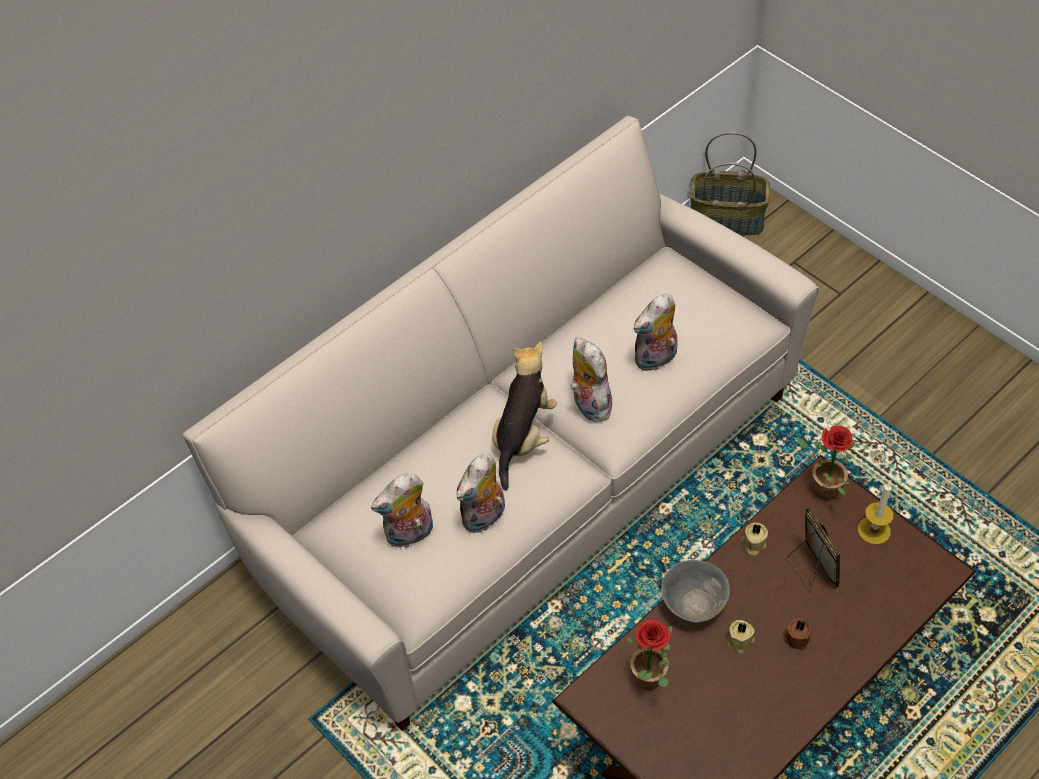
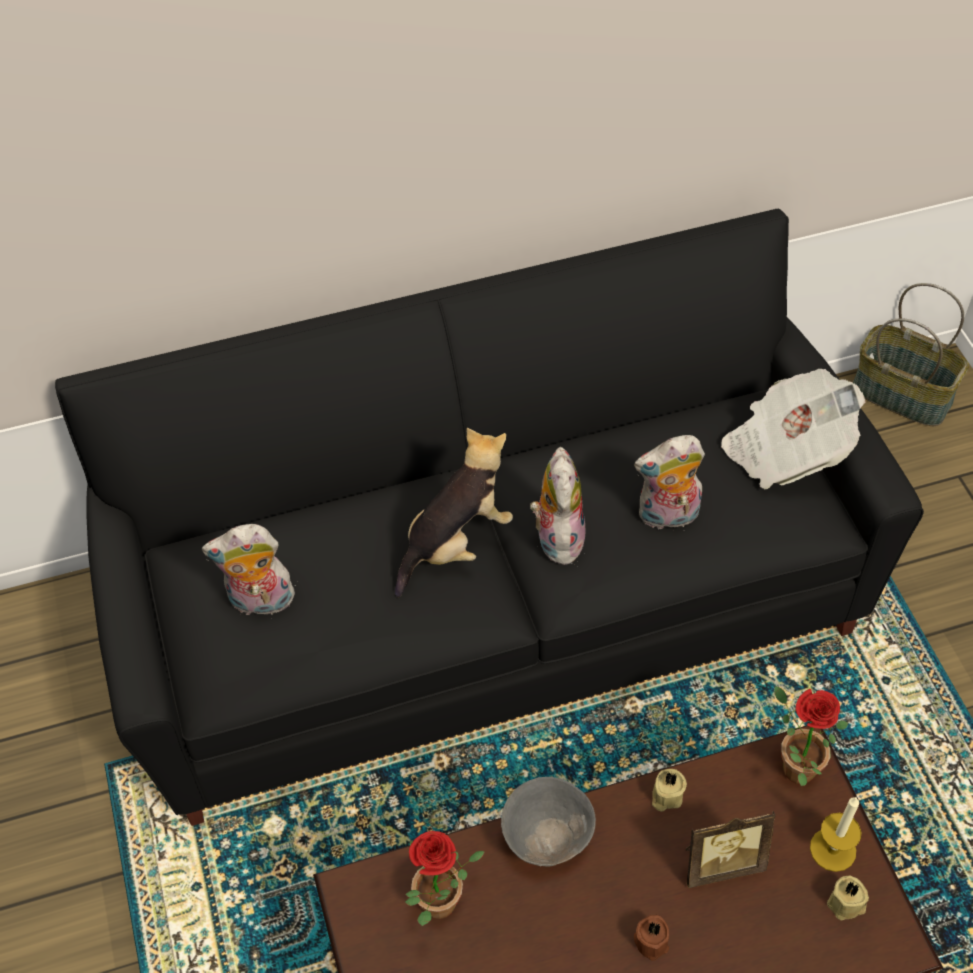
camera: 25 degrees right, 0 degrees up
(484, 518) = (354, 619): plush toy -> none
(524, 482) = (489, 604): beige sofa -> black sofa
(707, 283) = (786, 449): none -> newspaper
(741, 641) = (579, 911): beige candle -> beige candle (846, 904)
(810, 570) = (720, 862): picture frame -> picture frame turned 75 degrees clockwise

